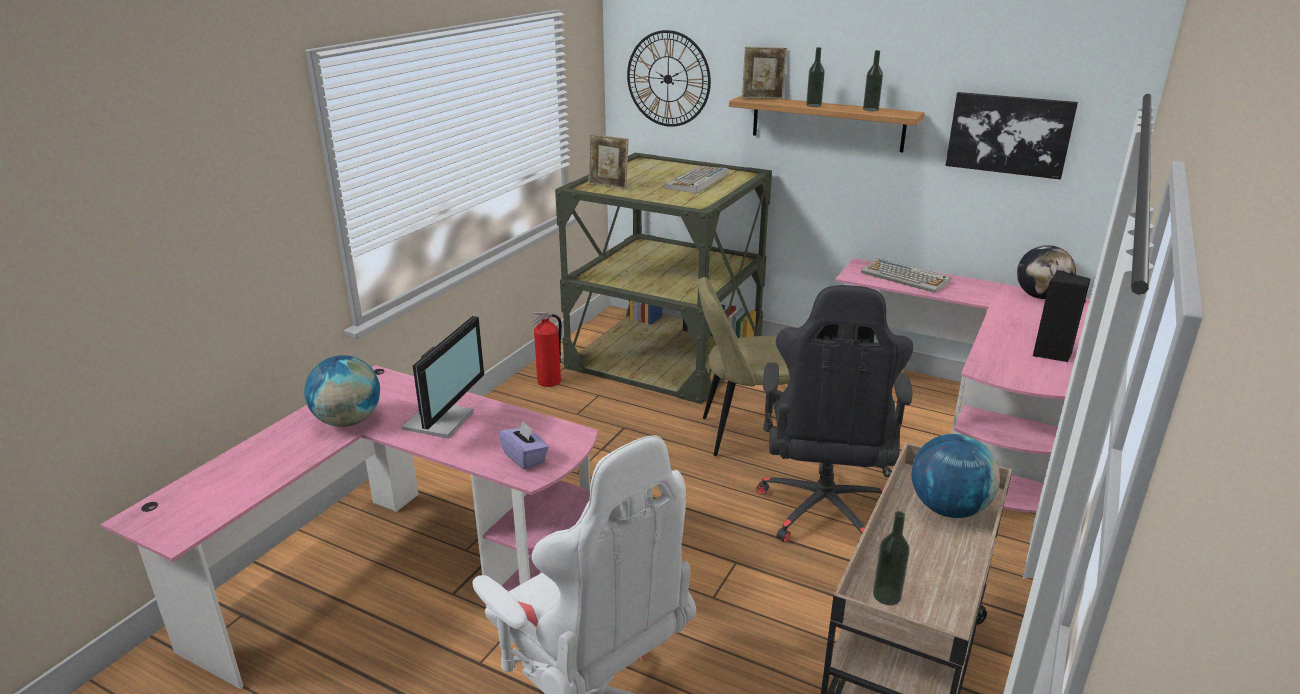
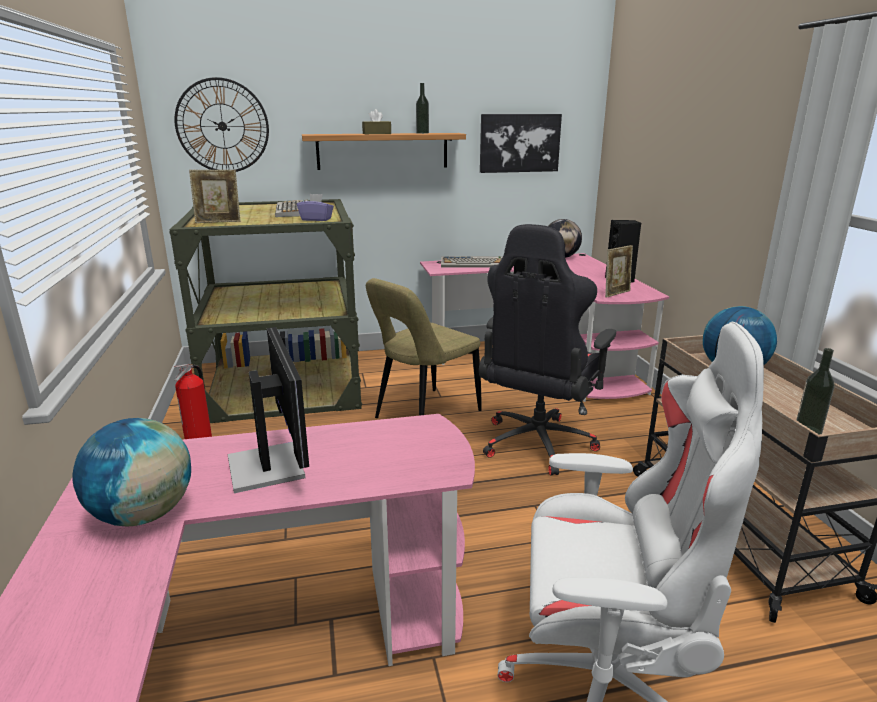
camera: 40 degrees left, 5 degrees down
(525, 458) = (415, 460): purple tissue box -> purple tissue box (316, 219)
(762, 98) = (325, 134): picture frame -> picture frame (616, 293)
(813, 105) = (376, 134): bottle -> brown tissue box
(822, 509) = (537, 442): black office chair -> black office chair turned 60 degrees clockwise

